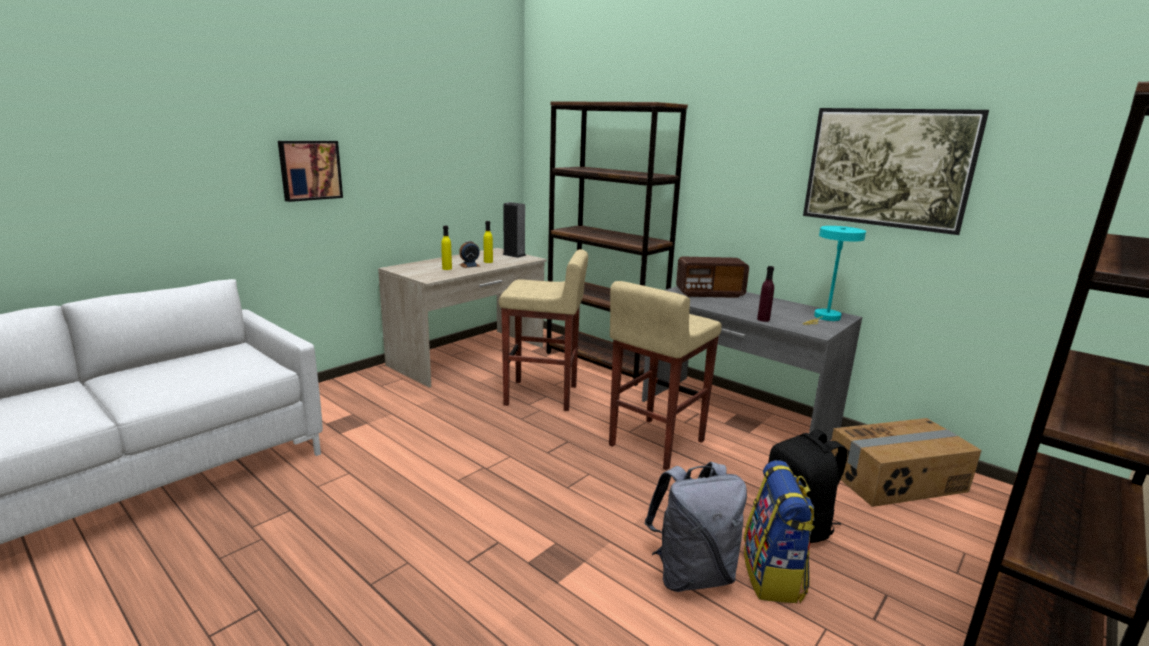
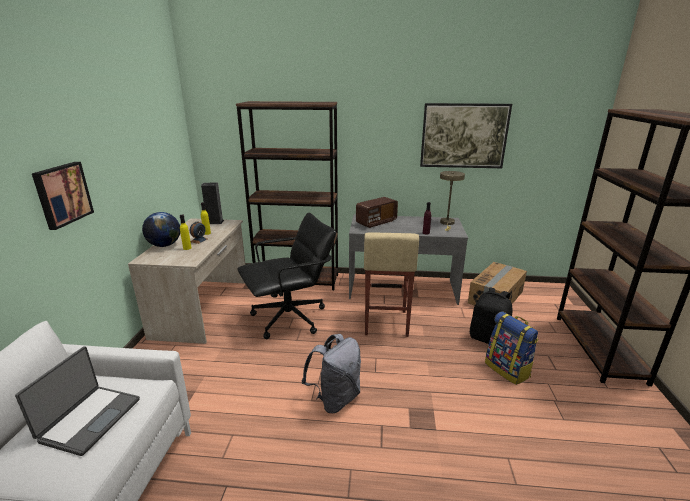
camera: 35 degrees left, 5 degrees up
(199, 371) = (89, 419): none -> laptop
(432, 262) = (164, 245): none -> globe
(542, 396) = (290, 318): beige stool -> black office chair
(691, 574) = (481, 388): grey backpack -> grey backpack (335, 399)
(825, 318) = (447, 223): turquoise table lamp -> beige table lamp

